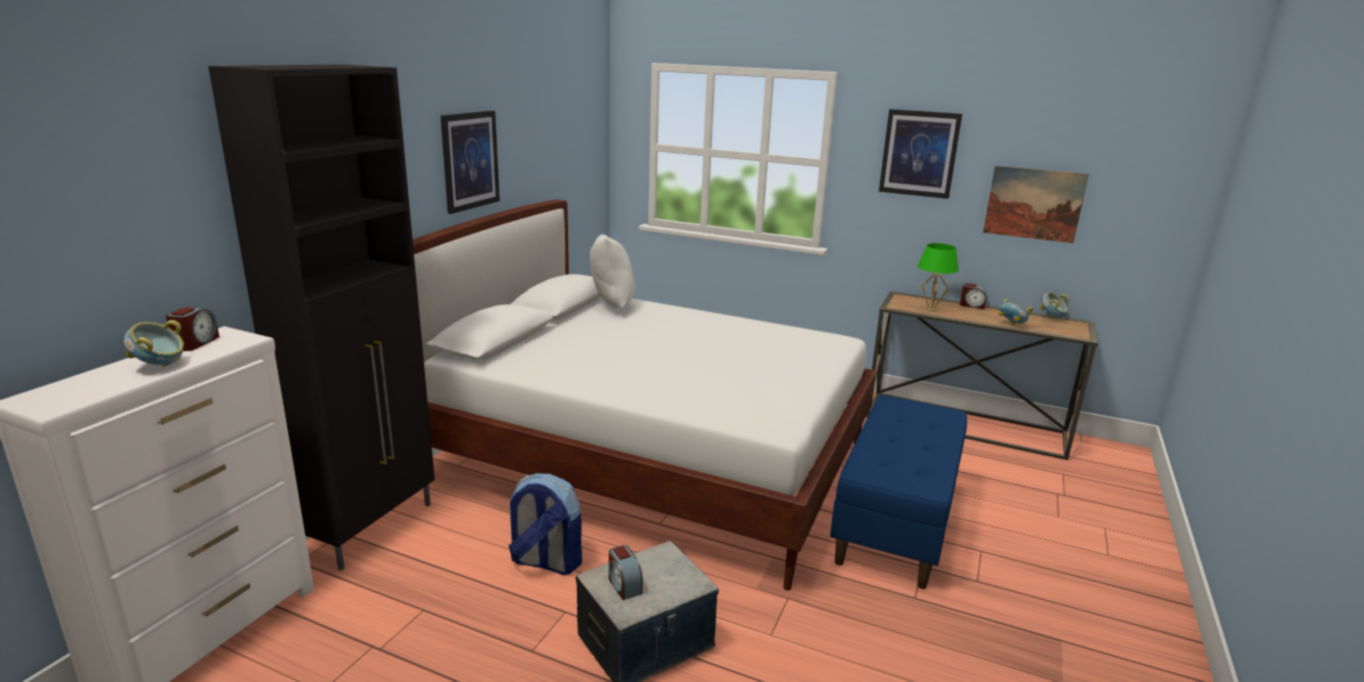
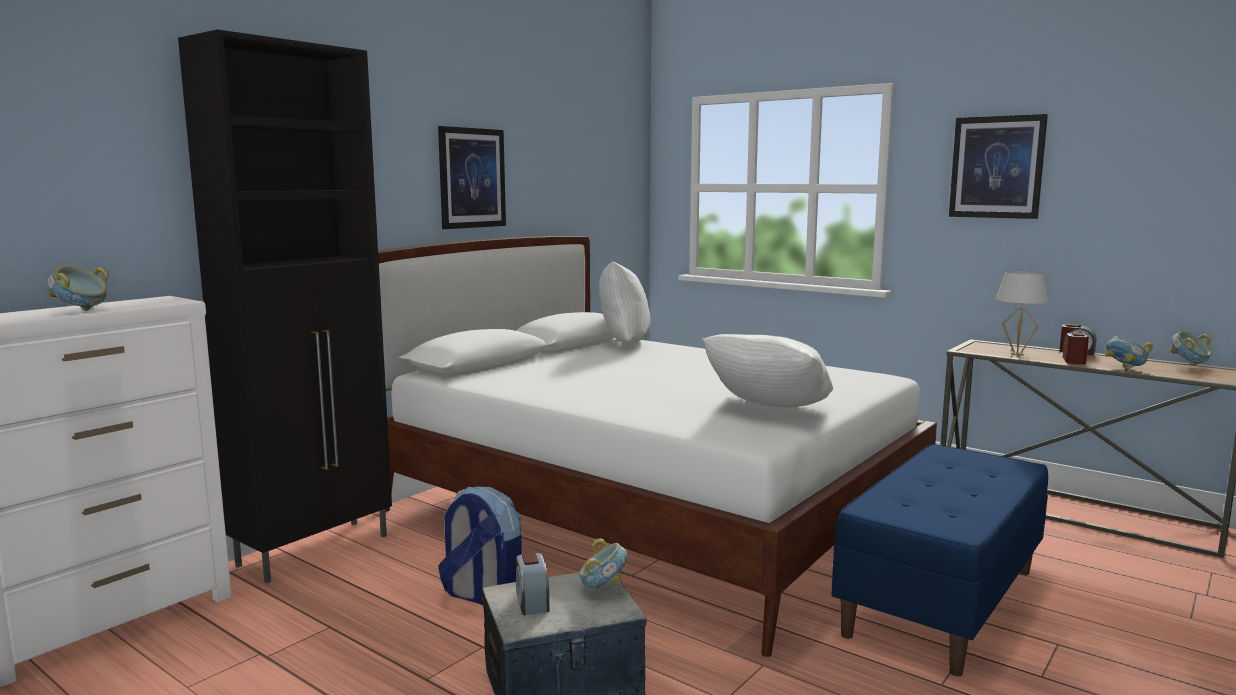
camera: 15 degrees right, 10 degrees down
(195, 343) = (131, 301): alarm clock -> alarm clock (1074, 361)
(674, 564) = (603, 589): none -> bowl
(772, 390) = (768, 410): none -> white pillow
(931, 309) = (1017, 354): green table lamp -> white table lamp
(1034, 204) = (1151, 217): picture -> none

